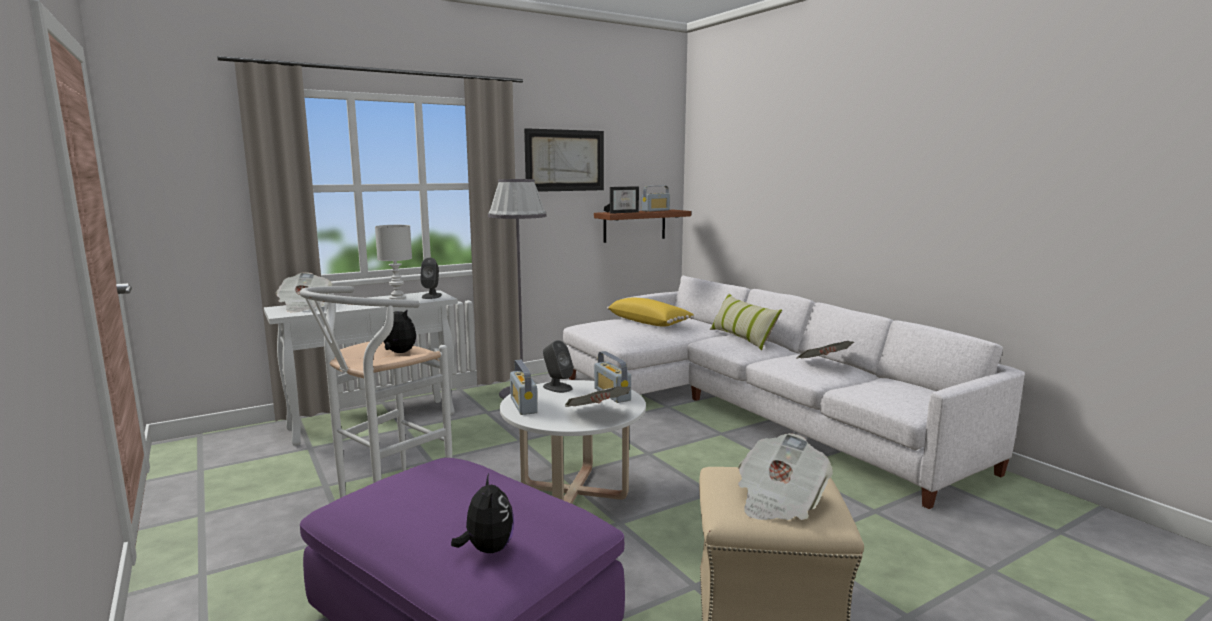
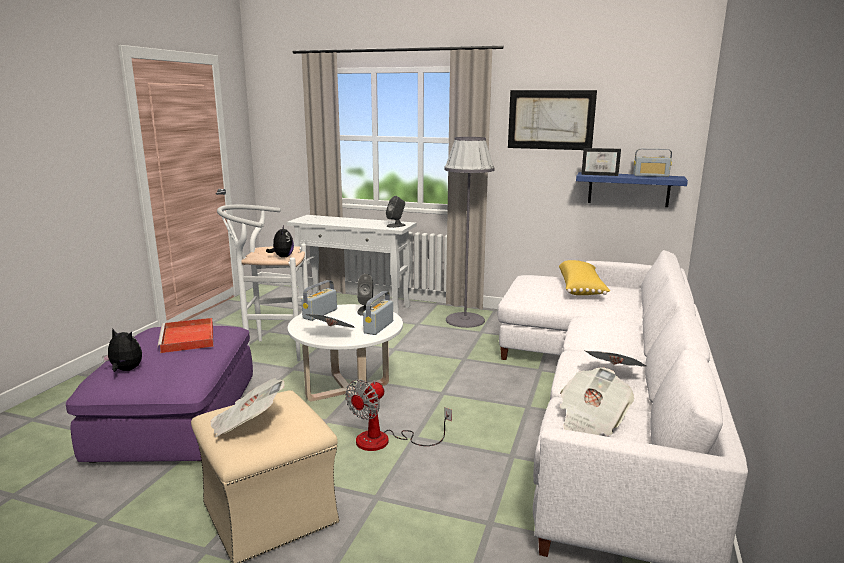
camera: 50 degrees right, 5 degrees up
(304, 307) = (320, 218): newspaper -> newspaper (591, 419)
(397, 298) = (376, 223): white table lamp -> none
(453, 485) = (188, 338): none -> red tray
(487, 549) = (125, 370): plush toy -> plush toy turned 105 degrees counterclockwise
(634, 225) = (628, 189): brown shelf -> blue shelf
(700, 507) = (385, 441): none -> fan
(742, 338) = (623, 327): pillow -> none

